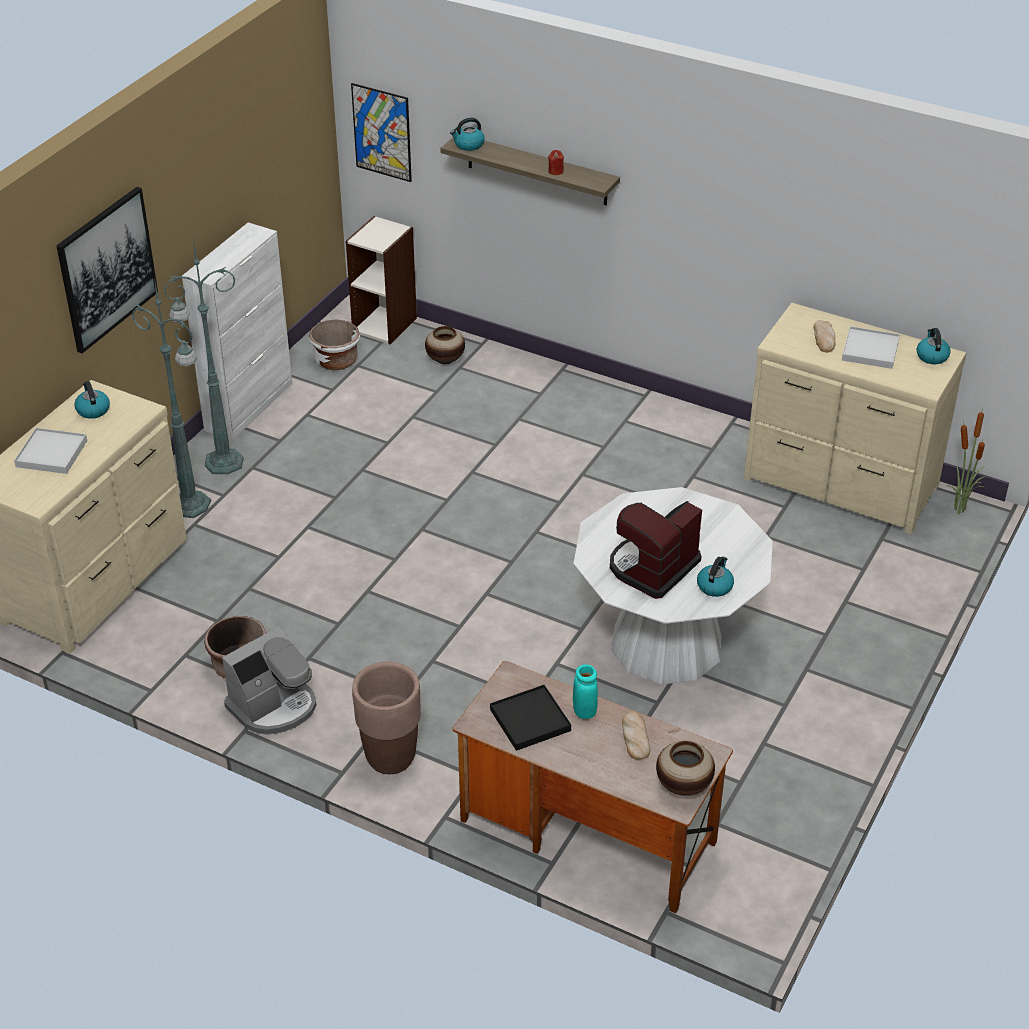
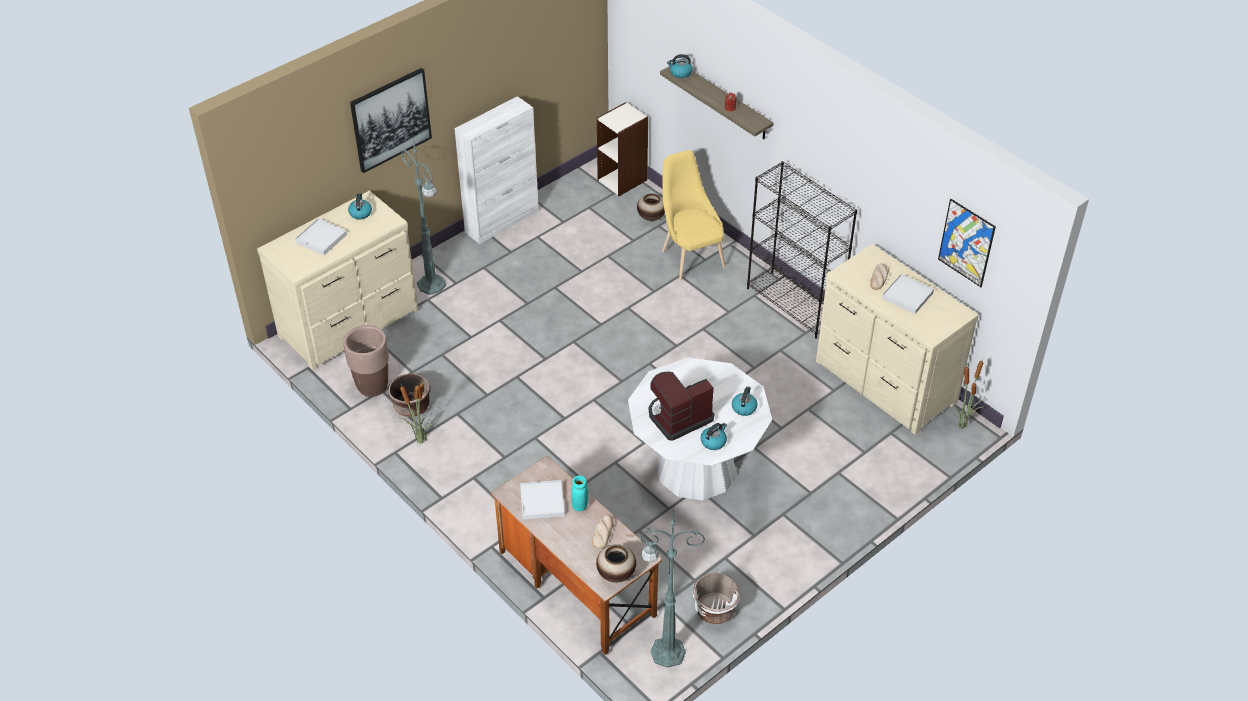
camera: 20 degrees right, 5 degrees up
(221, 462) = (465, 258): green floor lamp -> green floor lamp (666, 652)
(274, 706) = (420, 441): coffee machine -> potted plant
(336, 361) = (576, 200): white planter -> white planter (714, 610)
(382, 132) = (634, 46): picture -> picture (966, 243)
(390, 757) = (476, 496): brown planter -> brown planter (372, 386)
(520, 394) = (690, 256): none -> yellow chair
(530, 720) = (542, 501): black tray -> white tray
(680, 420) = (794, 305): none -> black bookcase
(931, 356) = (950, 311): kettle -> kettle (744, 407)

